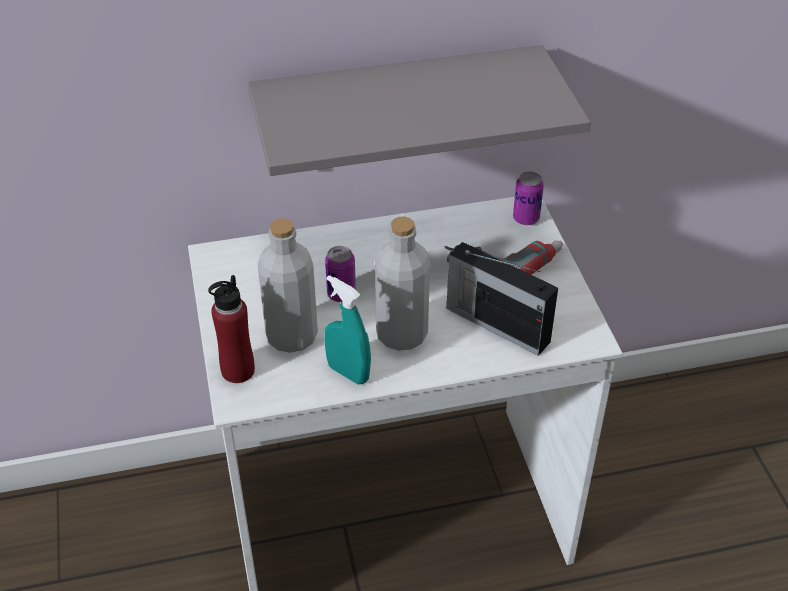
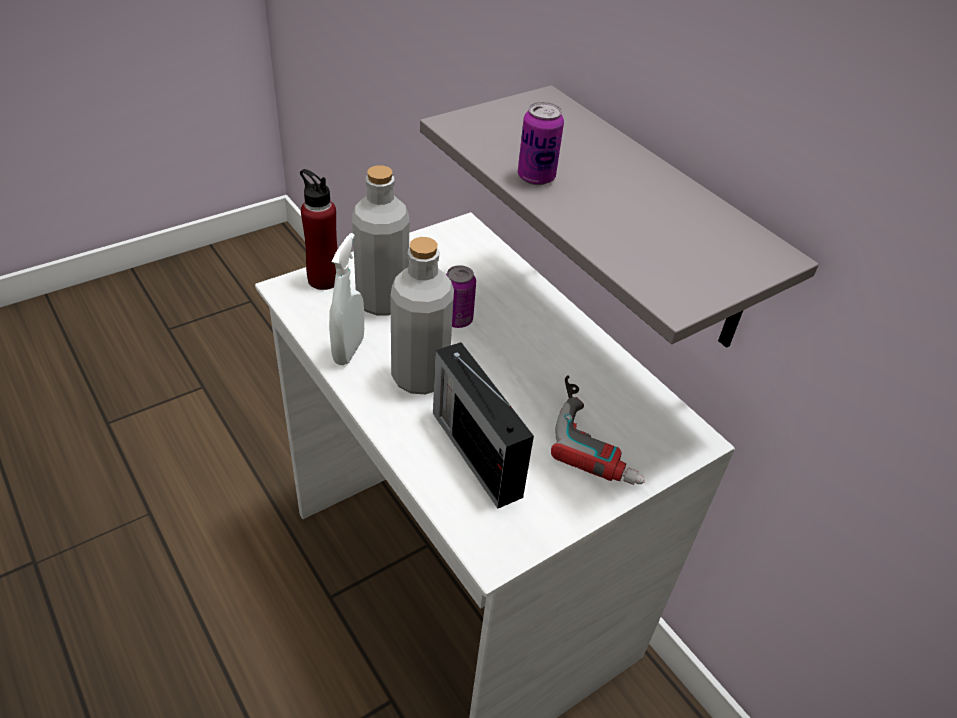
camera: 65 degrees right, 0 degrees up
(348, 373) = (348, 350): turquoise spray bottle -> white spray bottle
(496, 323) = (475, 451): radio -> radio turned 45 degrees counterclockwise
(526, 218) = (675, 443): can -> can (536, 177)

